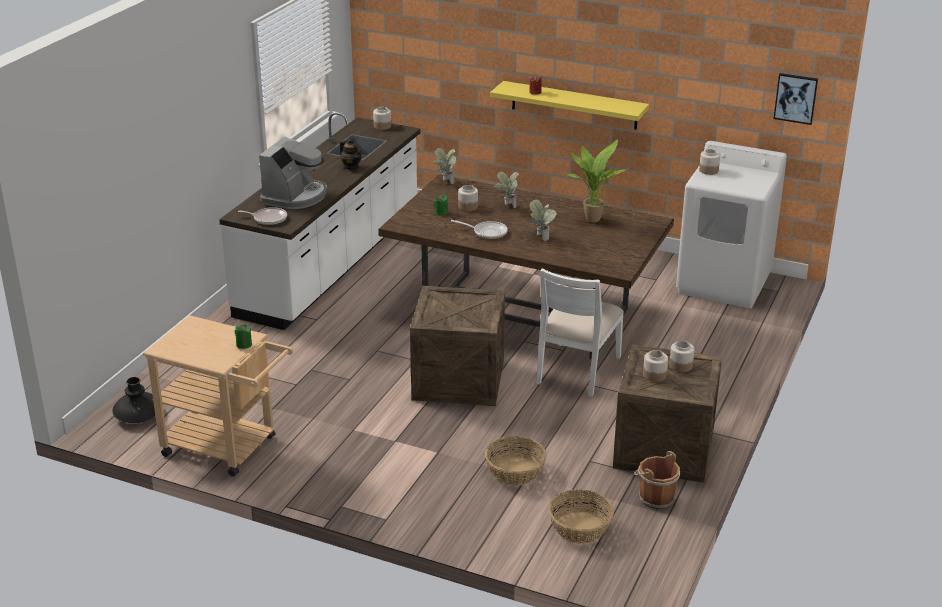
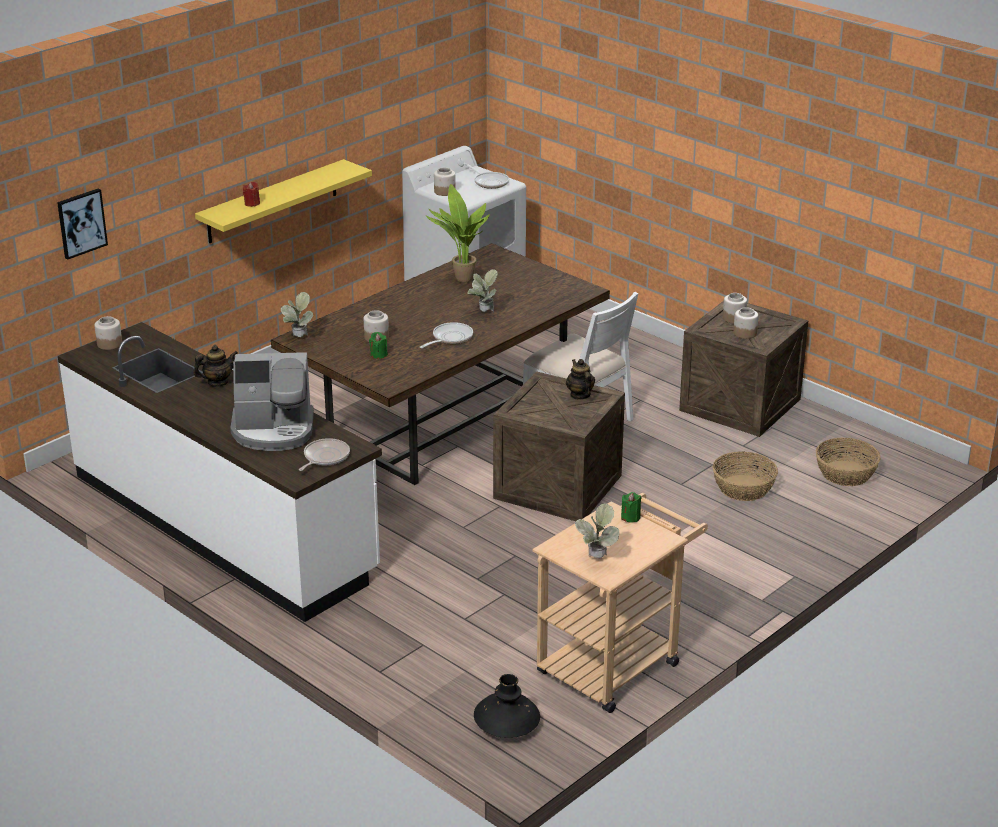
camera: 70 degrees left, 0 degrees up
(295, 196) = (273, 431): coffee machine -> coffee machine turned 135 degrees clockwise
(479, 315) = (580, 395): none -> teapot
(507, 206) = (394, 316): potted plant -> potted plant (596, 560)
(655, 498) = (814, 427): brown bucket -> none
(748, 183) = (489, 182): none -> frying pan
(795, 98) = (461, 85): picture -> picture (81, 223)

